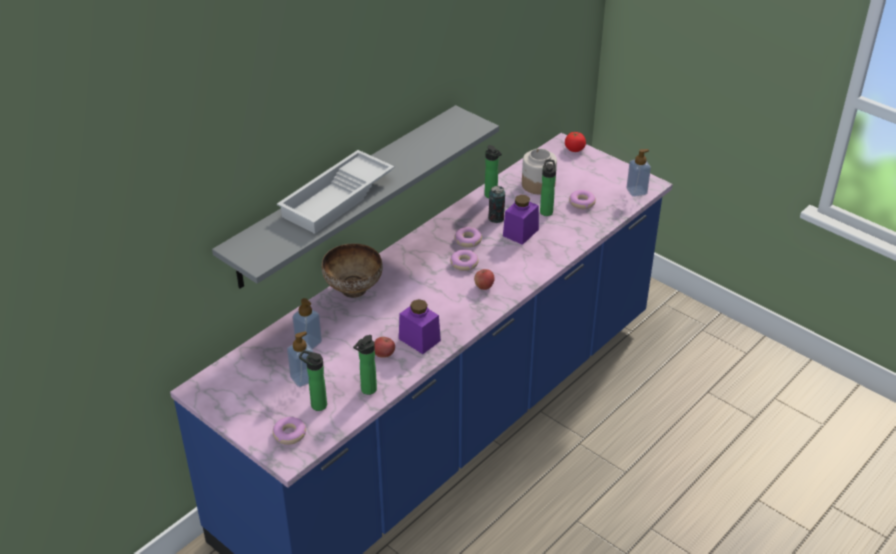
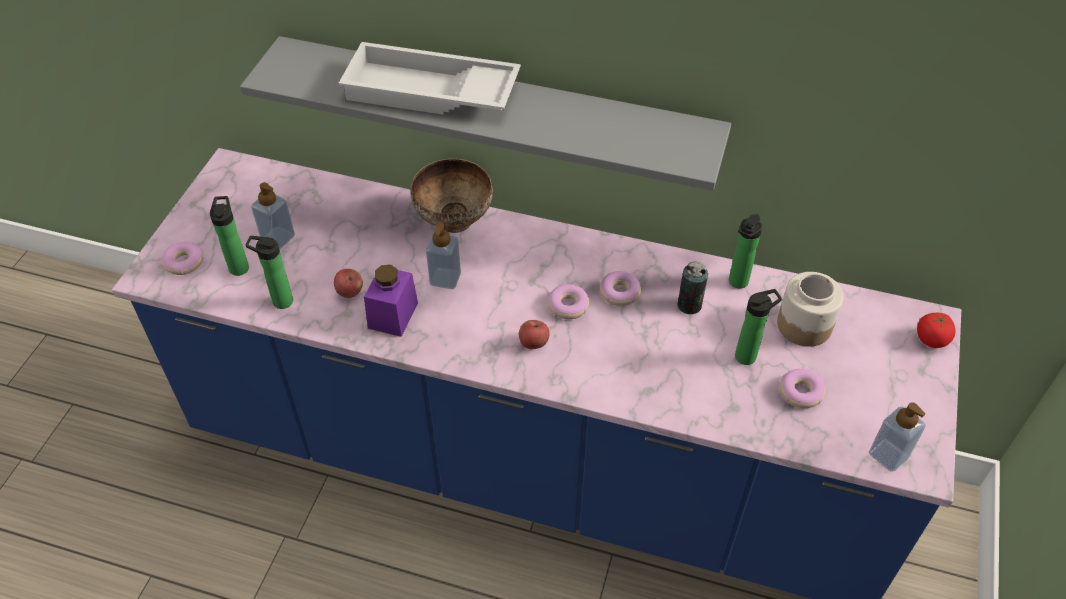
camera: 65 degrees right, 10 degrees up
(308, 343) = (339, 219): soap dispenser -> soap dispenser (445, 278)
(520, 233) = (676, 343): purple jar -> none

